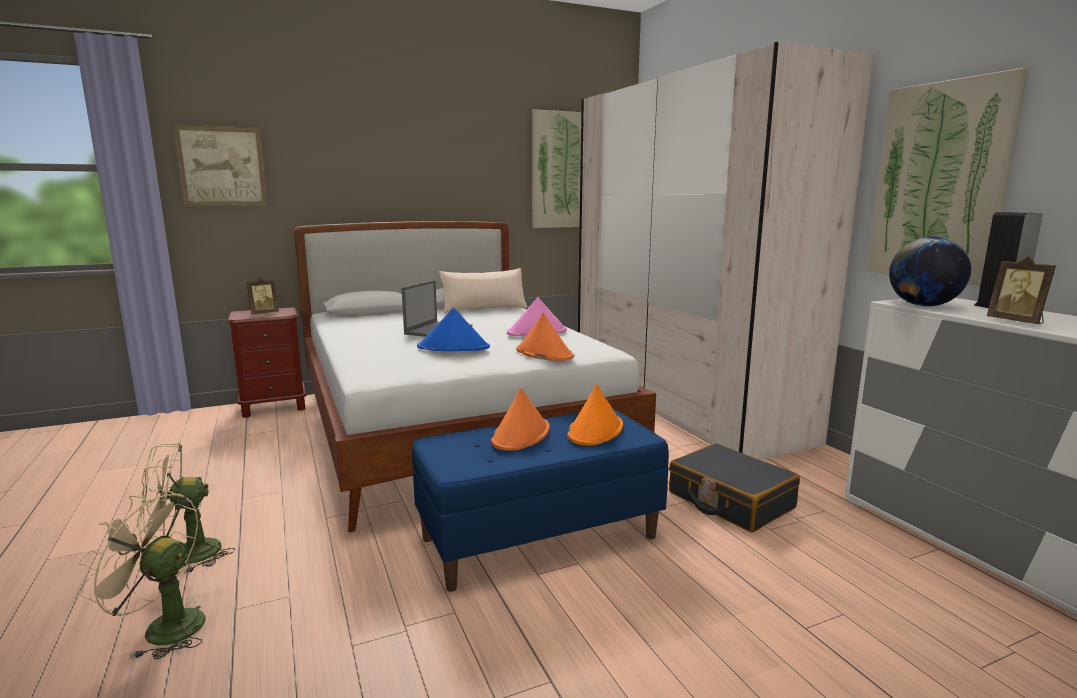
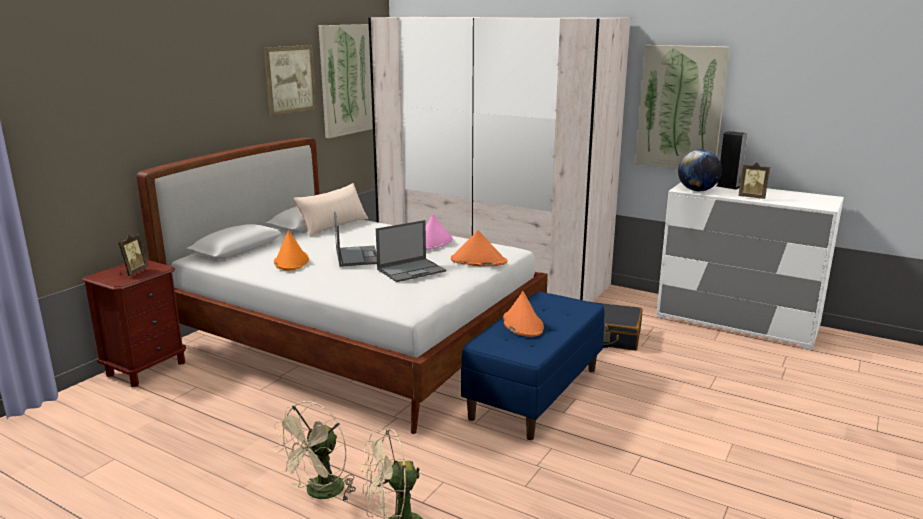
camera: 35 degrees left, 5 degrees up
(222, 166) = (60, 116): picture -> picture (290, 79)
(454, 347) = (412, 270): blue hat -> laptop
(595, 430) = (557, 309): orange hat -> orange hat (291, 261)

